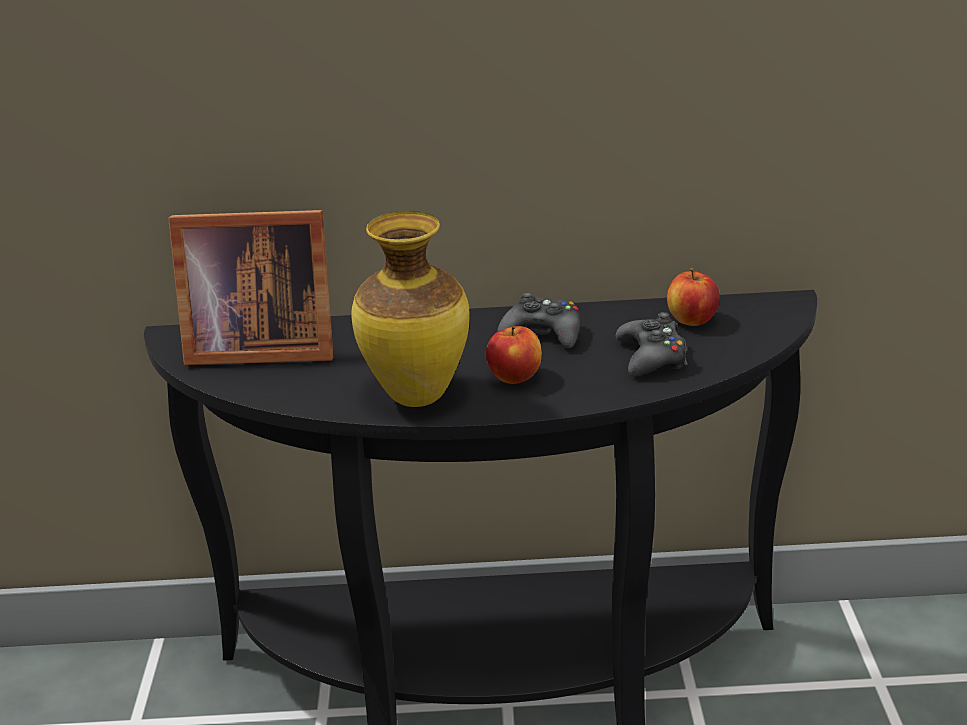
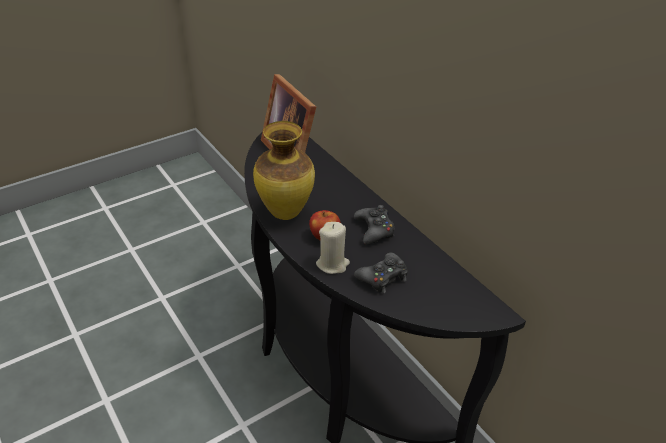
camera: 55 degrees right, 10 degrees up
(585, 388) = (332, 264): none -> beige candle
(692, 320) = (436, 280): apple -> none

